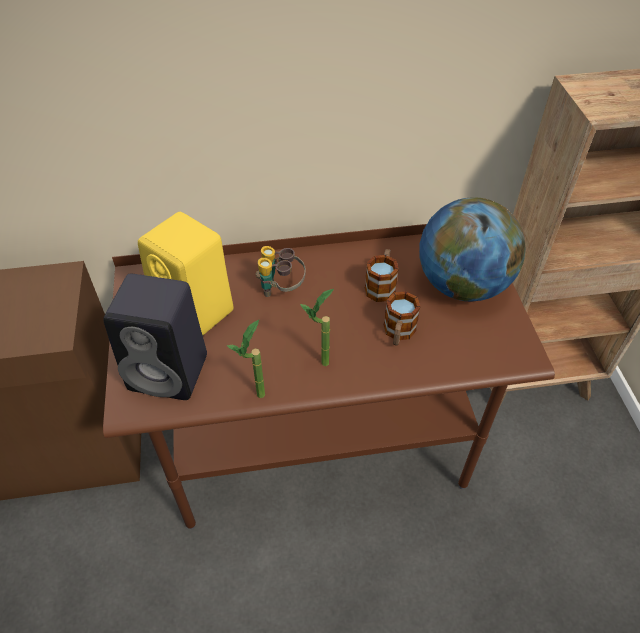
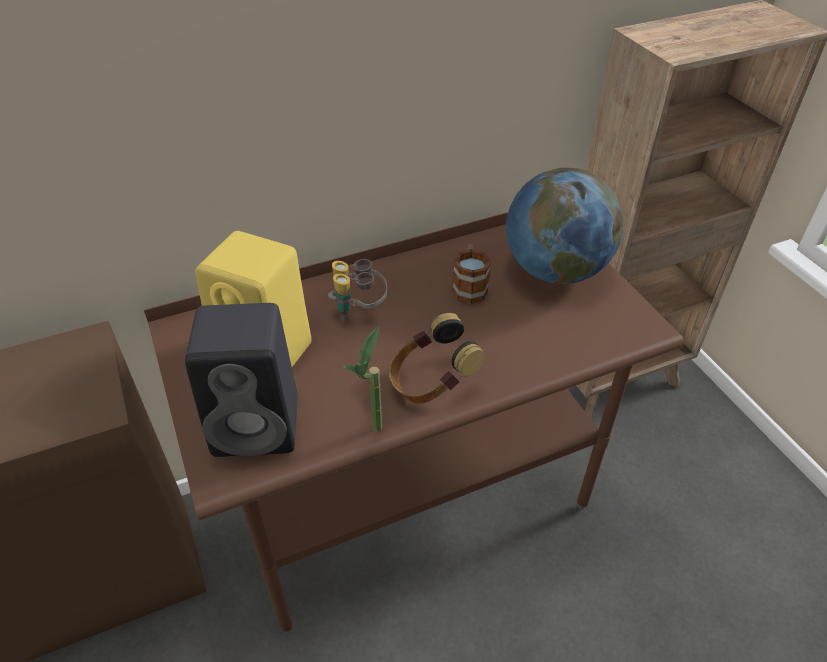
camera: 15 degrees left, 5 degrees down
(318, 366) = (431, 383): potted plant -> headphones
(398, 333) = (507, 331): mug -> none

